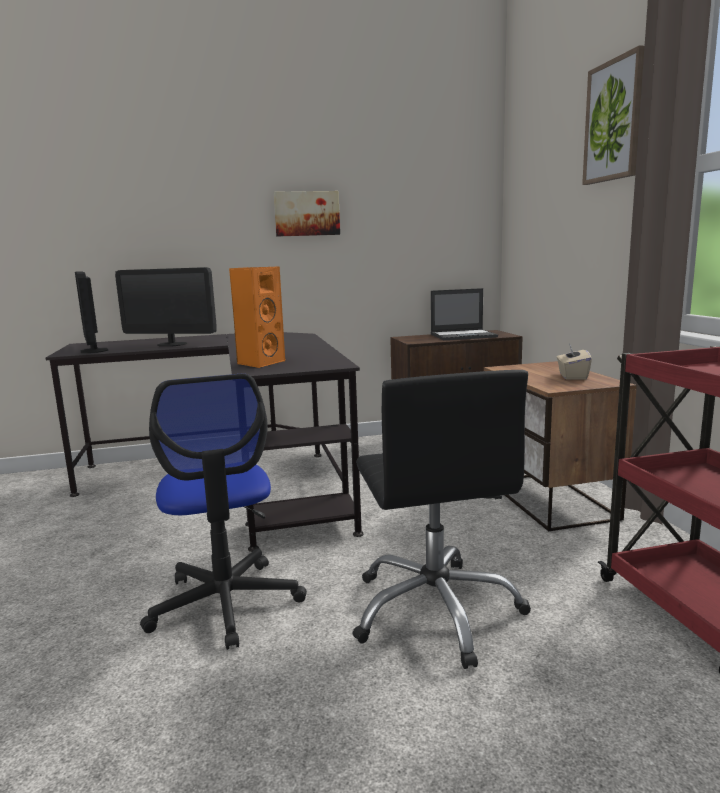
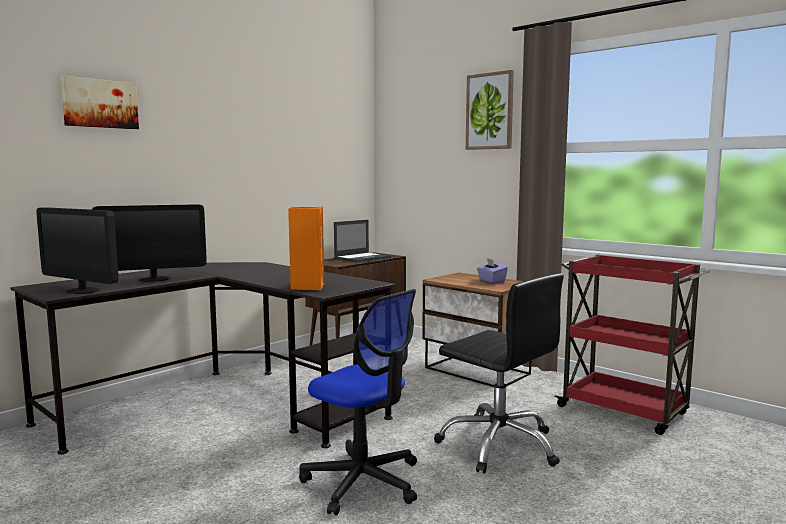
camera: 35 degrees left, 5 degrees down
(306, 213) = (242, 155): picture -> picture (100, 104)
(572, 376) = (491, 281): beige tissue box -> purple tissue box

